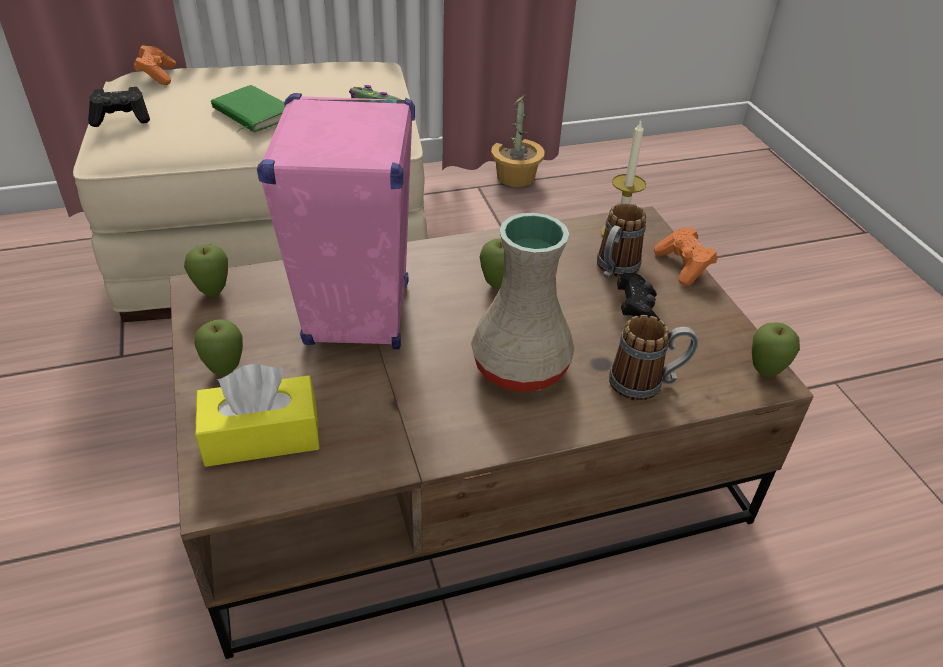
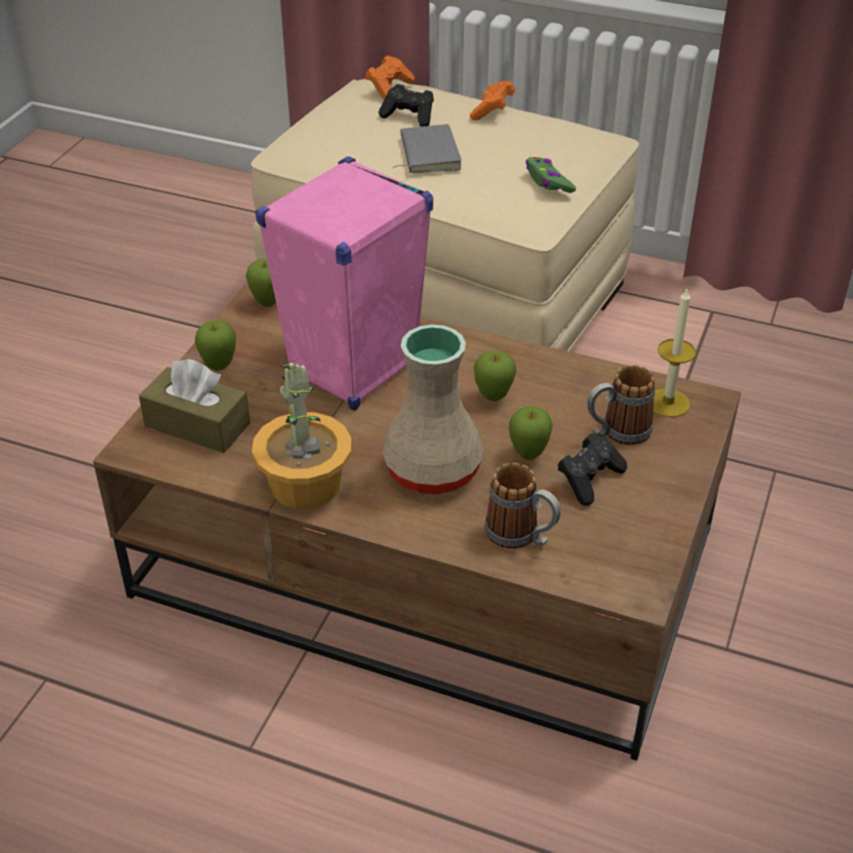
camera: 40 degrees right, 0 degrees up
(122, 118) = (321, 122): black game controller -> black game controller (409, 116)
(251, 114) = (427, 154): green book -> grey book
(261, 436) = (197, 425): yellow tissue box -> brown tissue box
(516, 177) = (768, 317): potted plant -> potted plant (306, 485)
(683, 266) = (692, 461): orange game controller -> orange game controller (492, 111)
(764, 372) = (643, 584): apple -> apple (528, 455)

